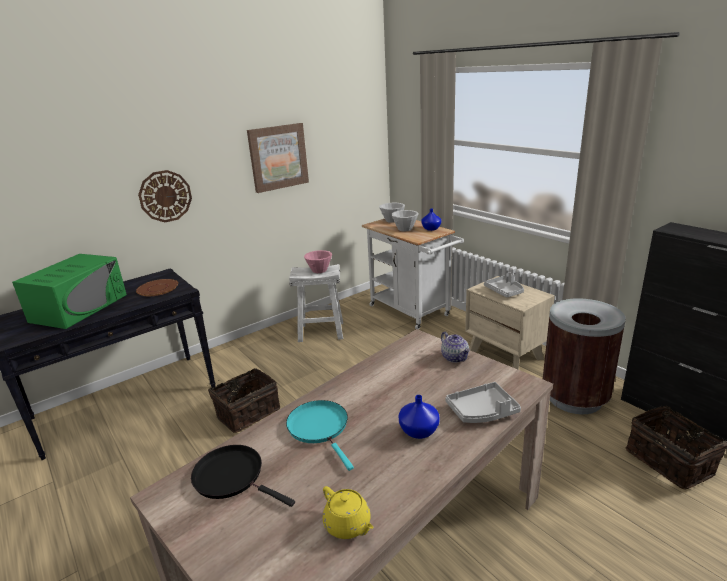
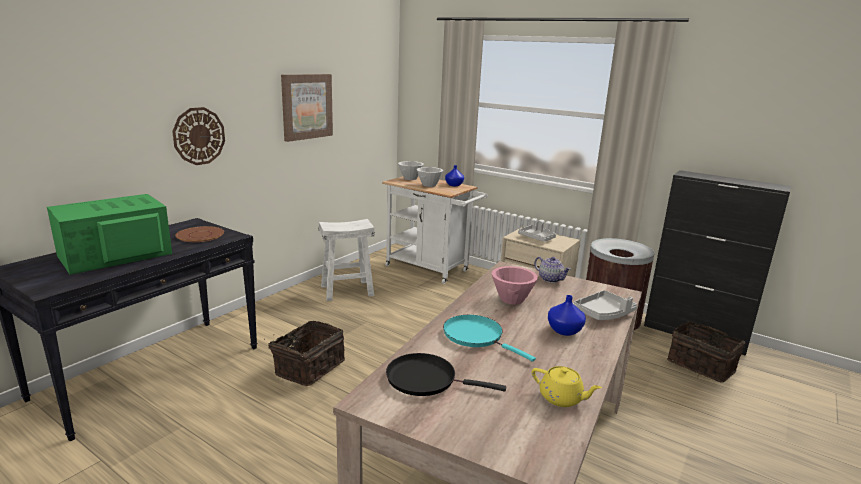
camera: 20 degrees left, 5 degrees down
(80, 308) = (115, 255): green microwave -> green microwave turned 135 degrees counterclockwise
(319, 270) = (351, 224): pink bowl -> pink bowl (512, 299)

